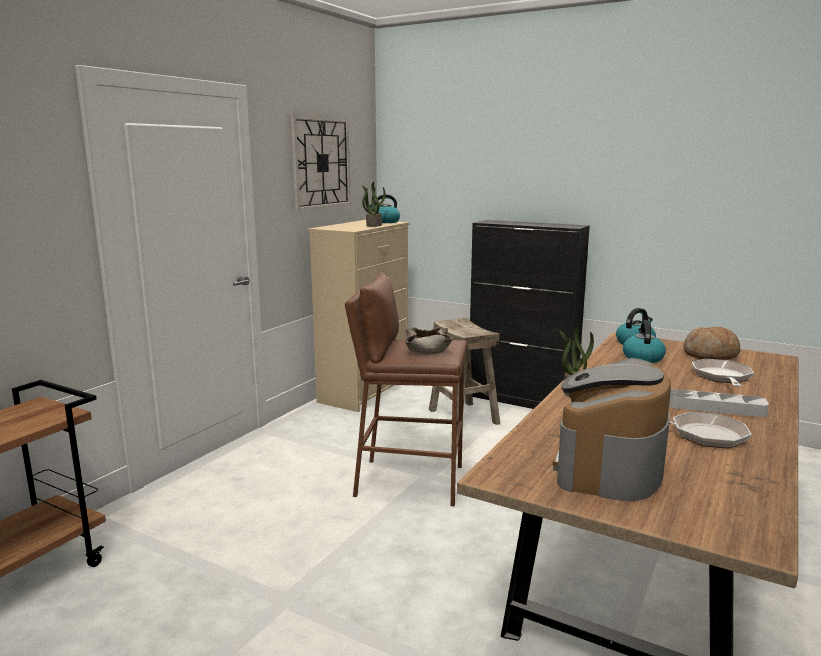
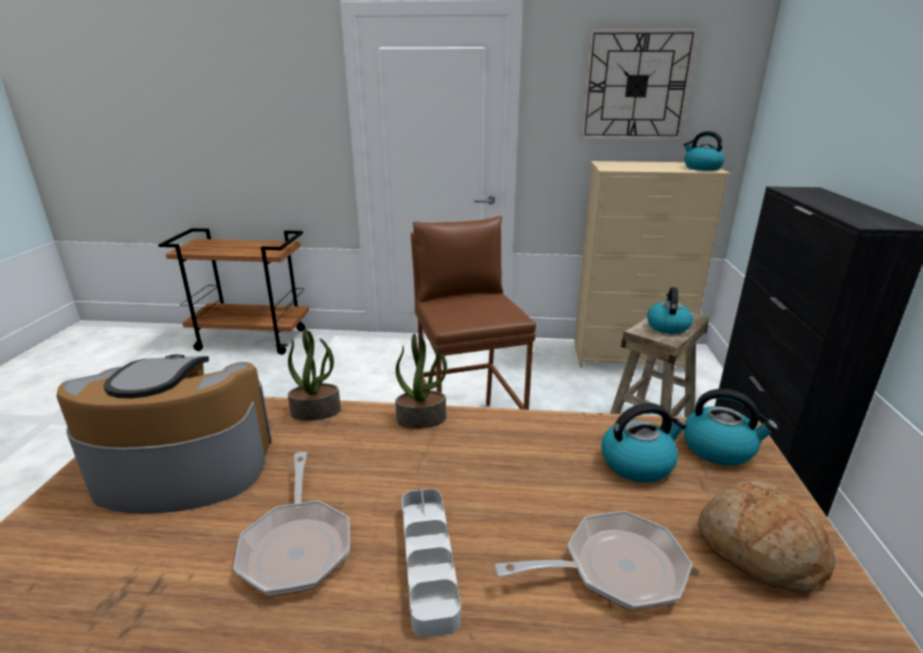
camera: 65 degrees right, 10 degrees up
(373, 225) = (662, 169): potted plant -> potted plant (316, 411)
(427, 349) = (465, 310): beige bowl -> none
(466, 328) = (667, 326): none -> kettle

